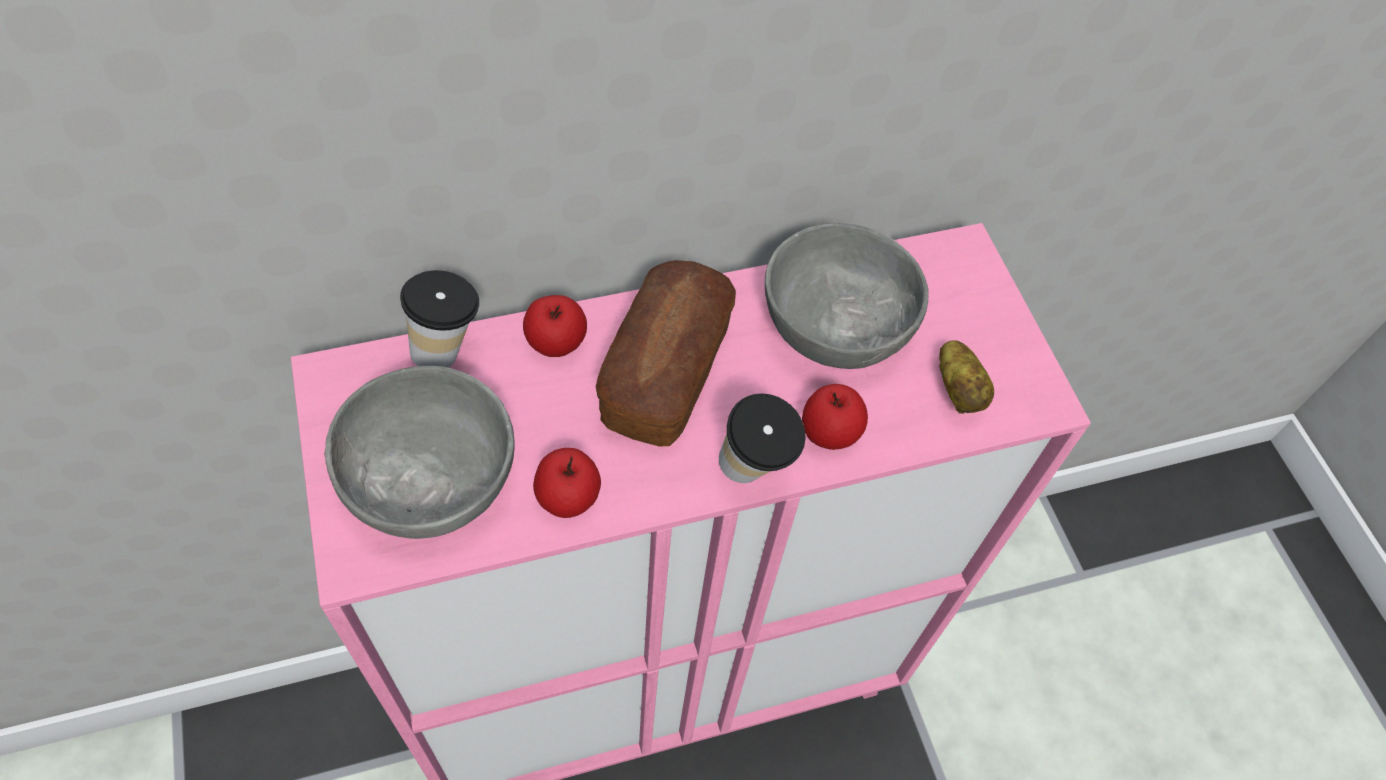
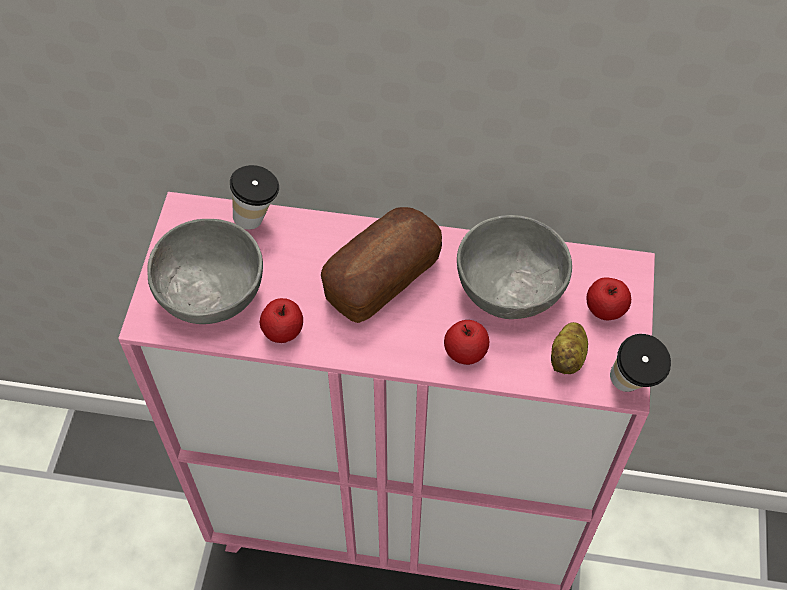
camera: 30 degrees right, 0 degrees up
(556, 342) = (324, 236): apple -> apple (605, 309)
(754, 473) = (403, 359): cup -> cup (631, 387)

